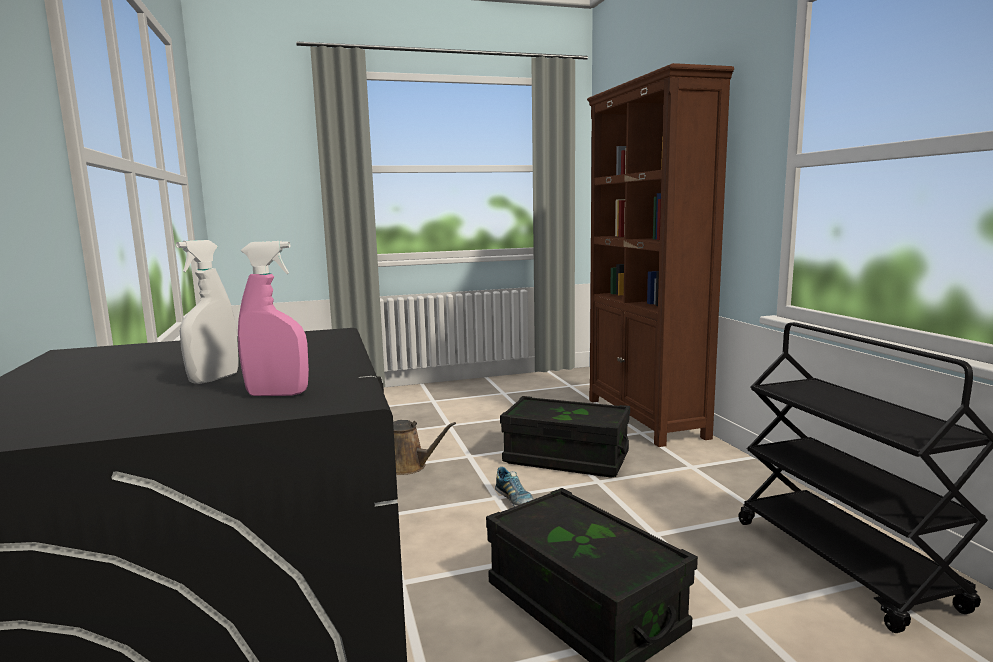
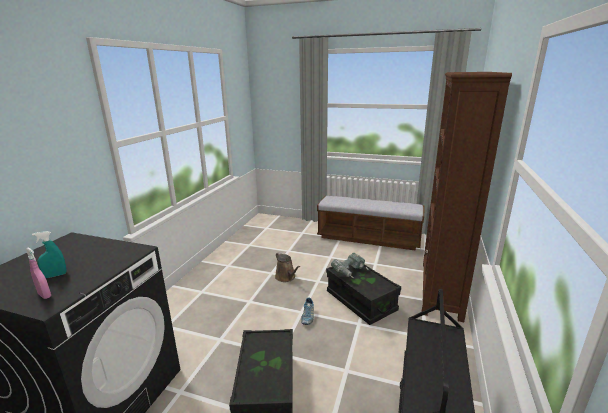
camera: 35 degrees right, 10 degrees up
(214, 379) = (55, 275): white spray bottle -> turquoise spray bottle
(478, 392) = (368, 238): none -> bench
(543, 411) = (350, 272): none -> power drill

